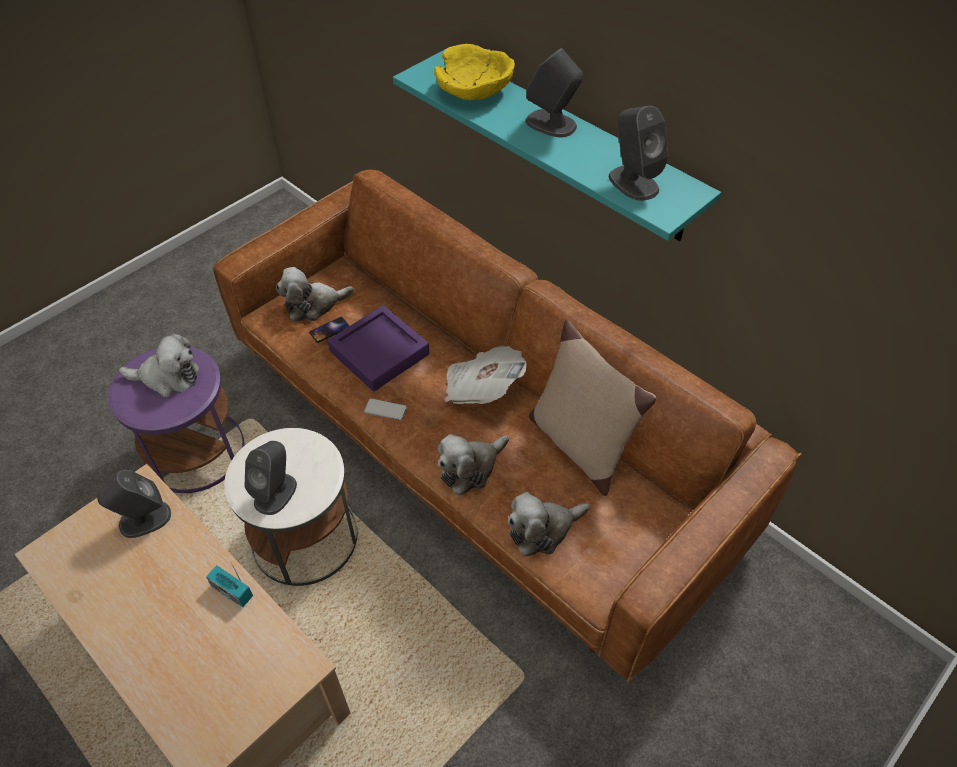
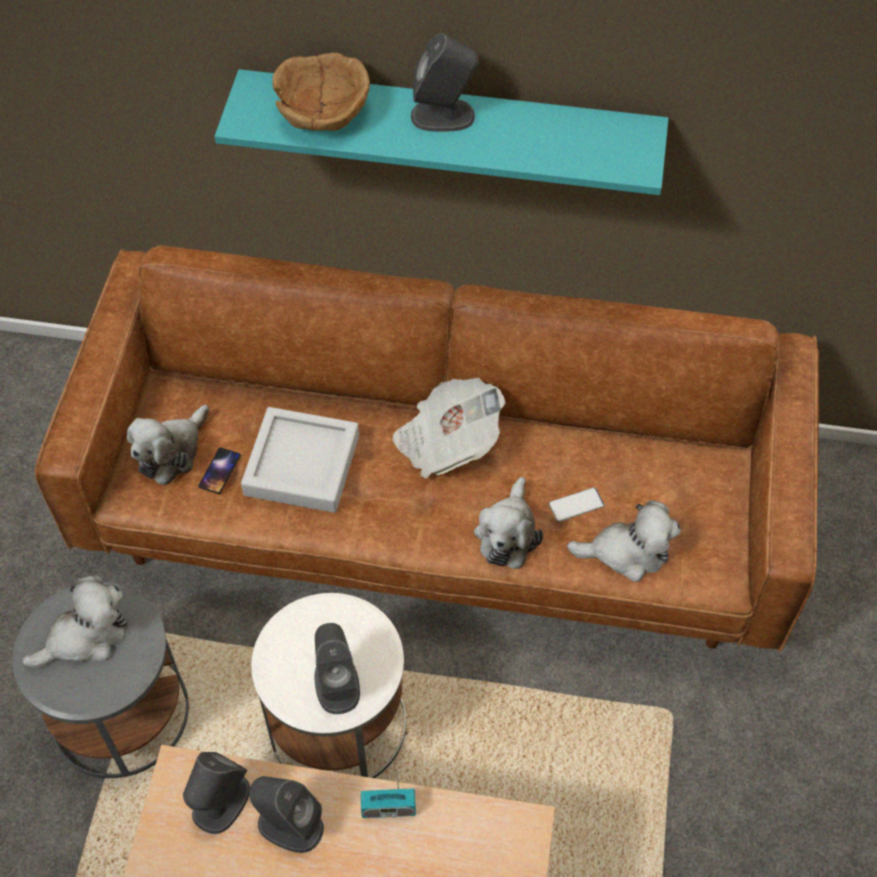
camera: 35 degrees left, 5 degrees up
(195, 452) = (119, 712): purple side table -> grey side table
(379, 353) = (302, 465): purple tray -> grey tray
(385, 409) = (366, 524): phone -> phone (576, 504)
(474, 89) = (323, 110): yellow bowl -> brown bowl
(543, 530) = (627, 552): plush toy -> plush toy turned 120 degrees counterclockwise
(578, 444) = (590, 445): beige pillow -> none
(633, 182) = (582, 147): grey speaker -> grey speaker (289, 825)

